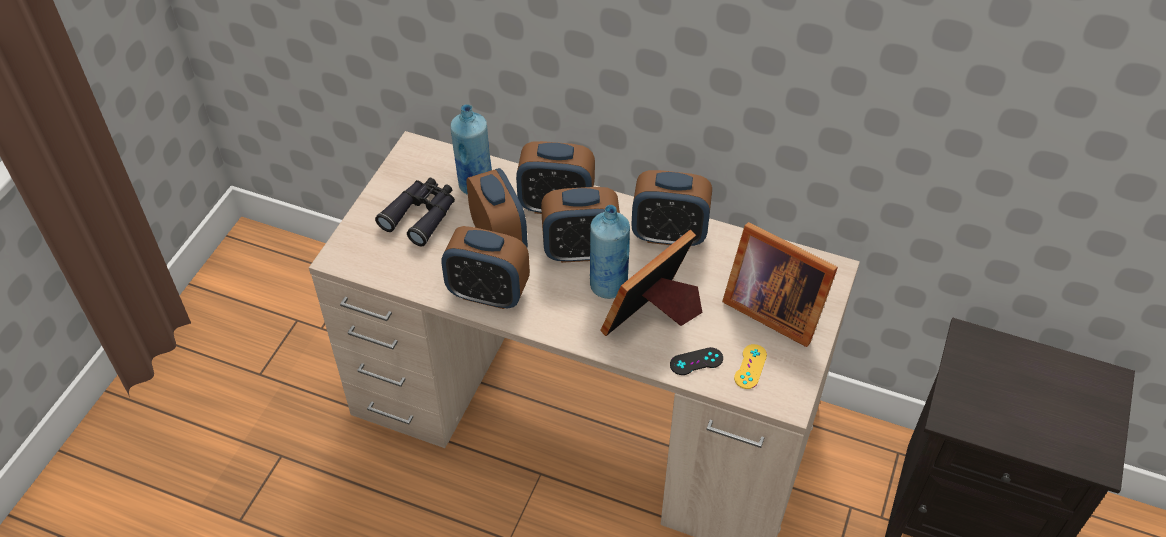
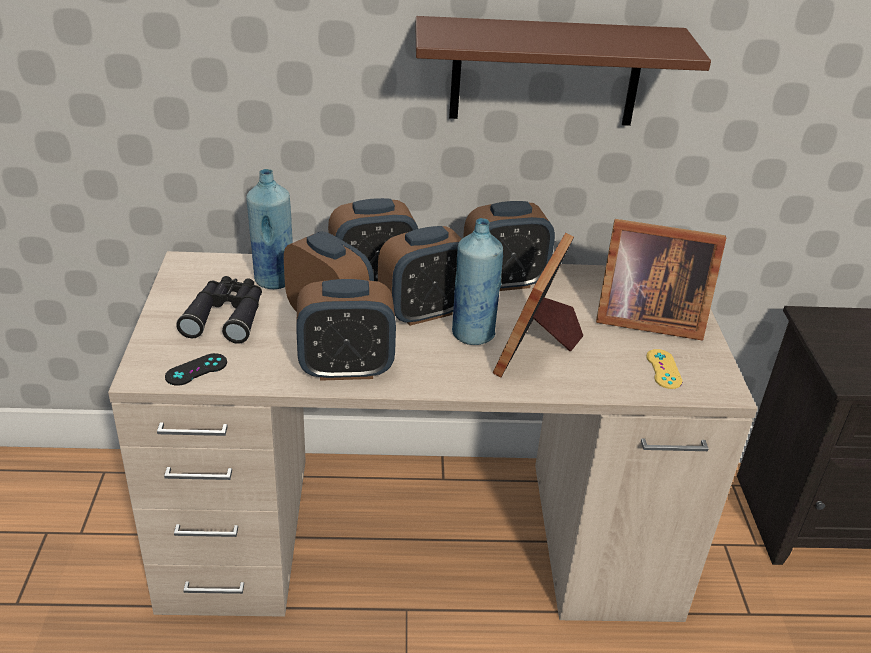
camera: 25 degrees left, 15 degrees down
(696, 361) = (609, 377): black game controller -> black game controller (196, 370)
(722, 71) = (545, 72): none -> brown shelf

